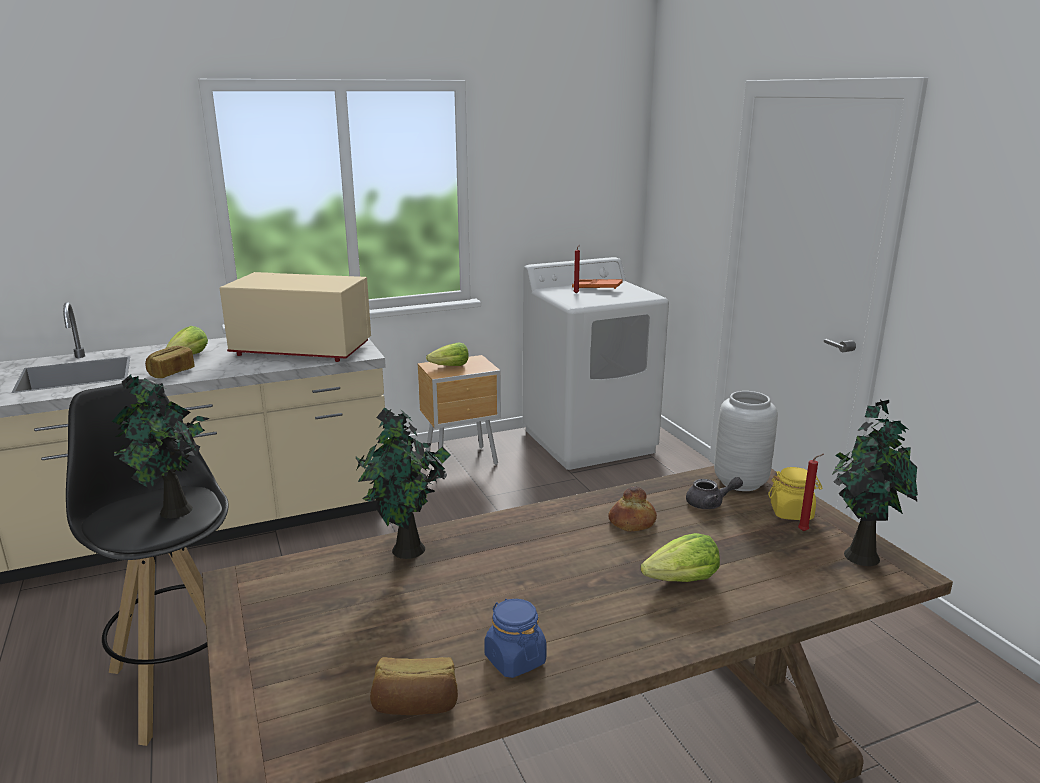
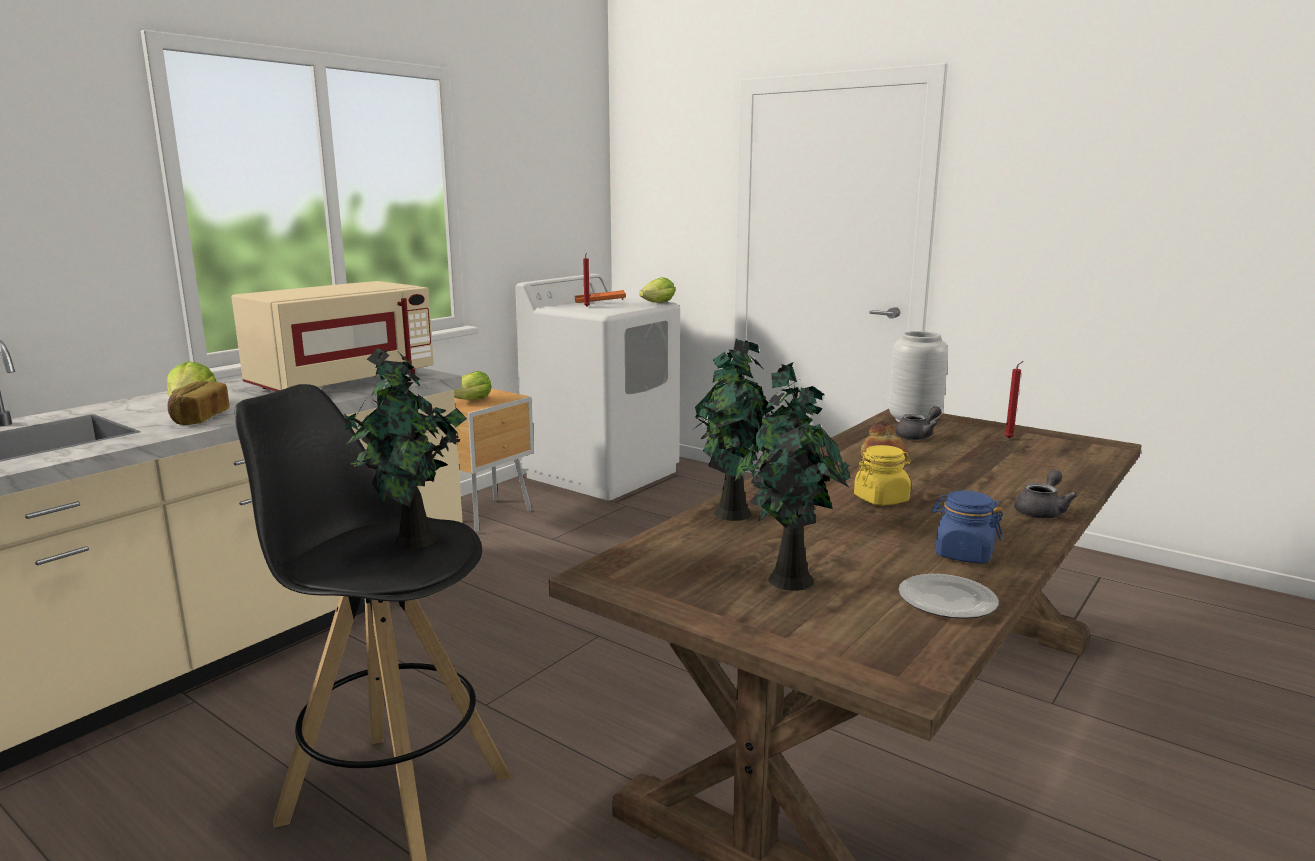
camera: 30 degrees left, 5 degrees down
(301, 350) = (342, 382): beige microwave -> beige microwave turned 150 degrees clockwise
(416, 705) = (947, 602): bread -> plate
(674, 636) = (1042, 511): none -> grey teapot
(682, 580) = (986, 481): lettuce -> lettuce (657, 303)
(791, 512) = (982, 430): yellow jar -> yellow jar (881, 499)
(859, 554) = (1066, 443): potted plant -> potted plant (787, 579)

